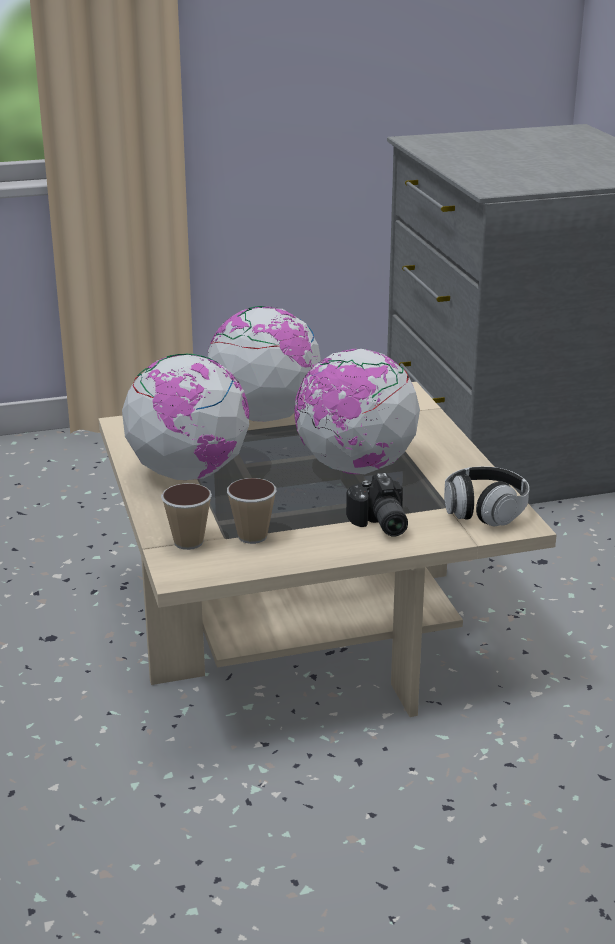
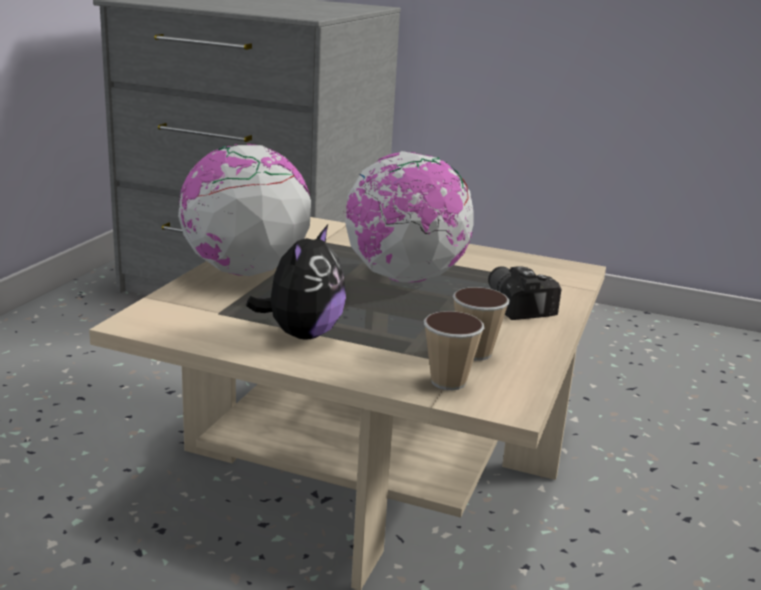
camera: 55 degrees left, 5 degrees down
(189, 473) = (302, 334): globe -> plush toy
(379, 524) = (519, 305): camera -> camera turned 135 degrees counterclockwise
(484, 511) = (544, 270): headphones -> none

